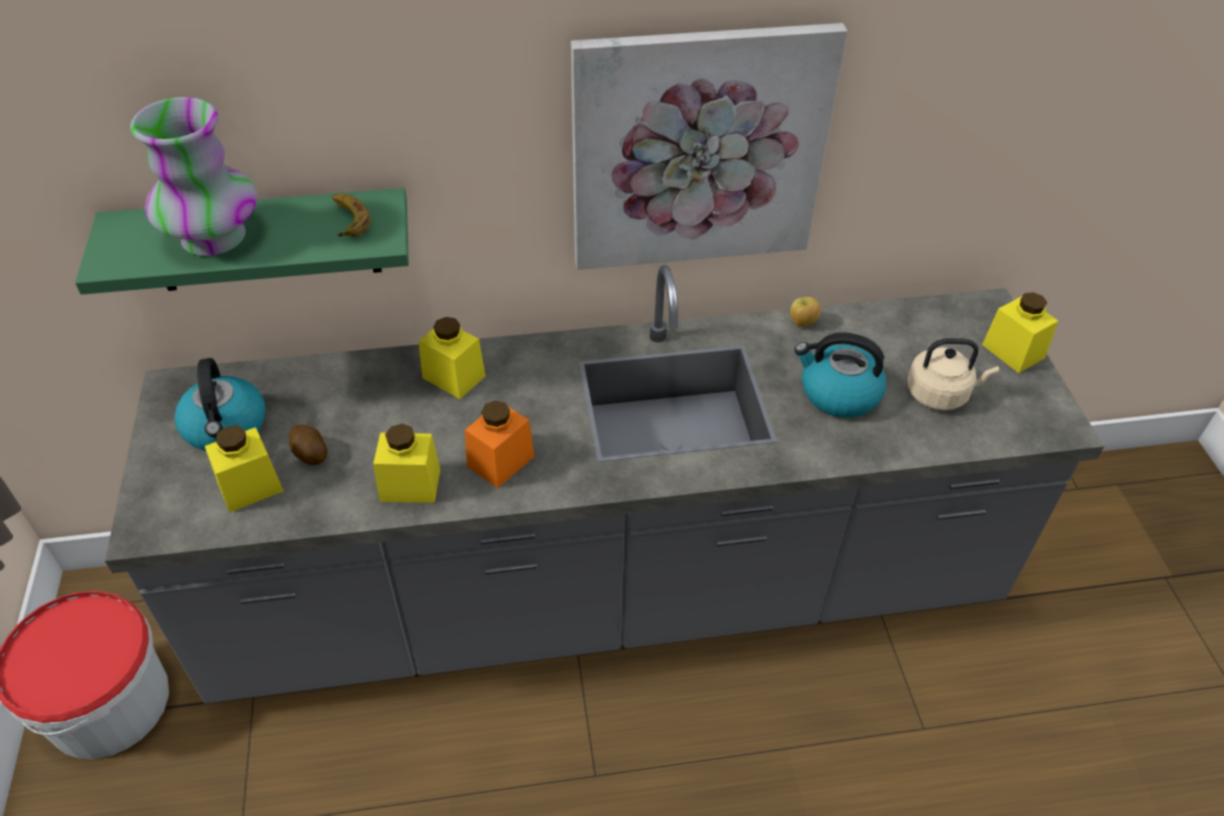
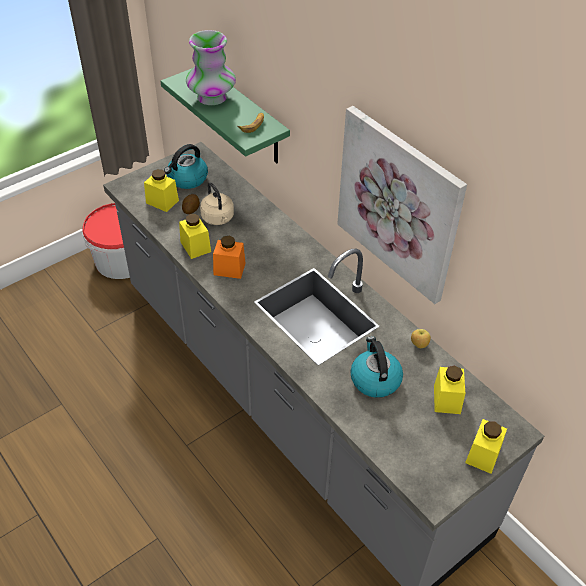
camera: 60 degrees right, 0 degrees up
(454, 377) = (269, 230): yellow jar -> yellow jar (447, 399)
(940, 394) = (413, 427): beige kettle -> beige kettle (218, 219)

